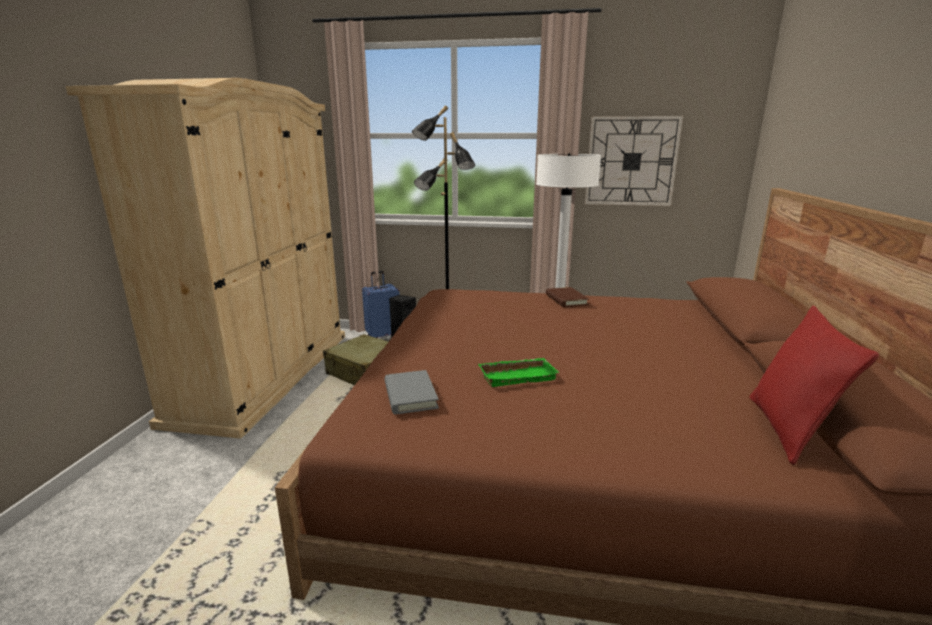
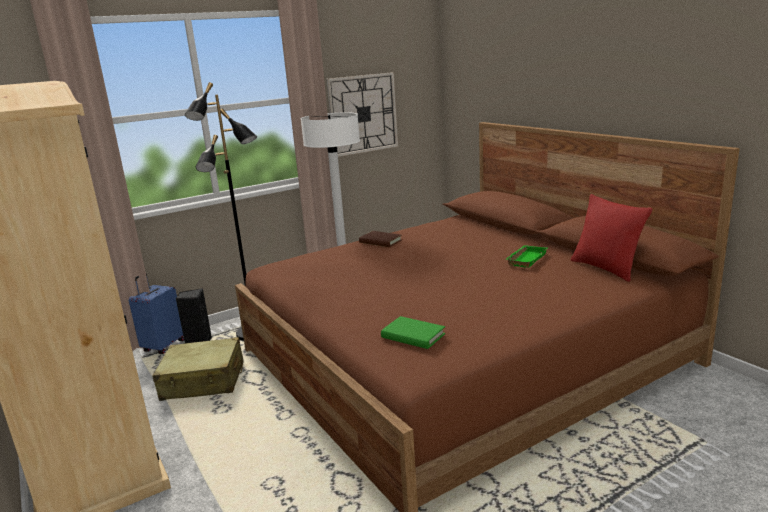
camera: 40 degrees left, 0 degrees up
(410, 395) = (413, 336): grey book -> green book
(517, 375) = (448, 298): green tray -> green tray (525, 259)

